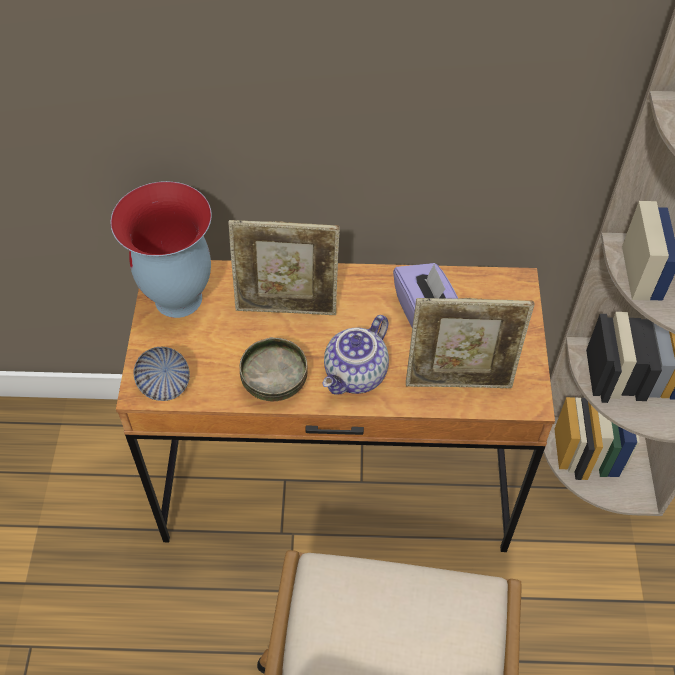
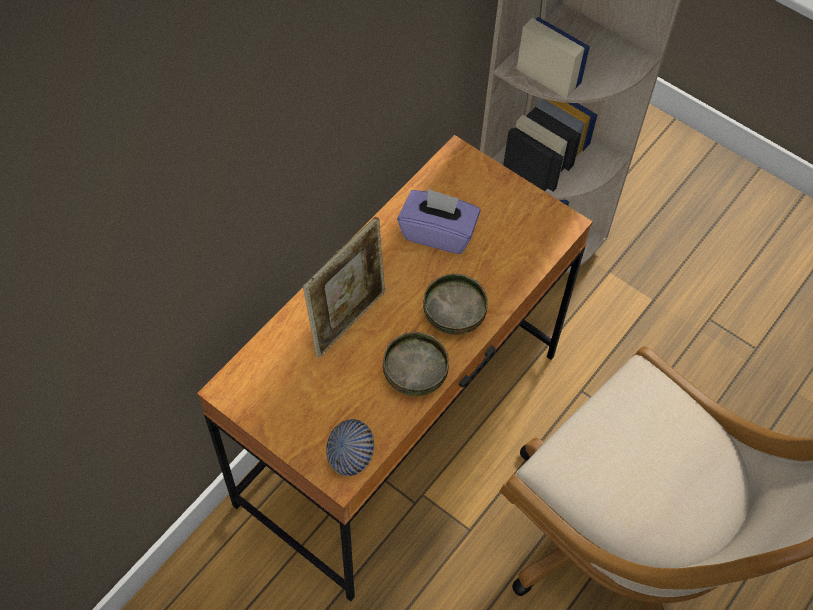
camera: 55 degrees left, 5 degrees up
(179, 300) = (269, 393): vase -> none
(356, 375) = (454, 315): teapot -> bowl
(459, 381) = (514, 254): picture frame -> none

